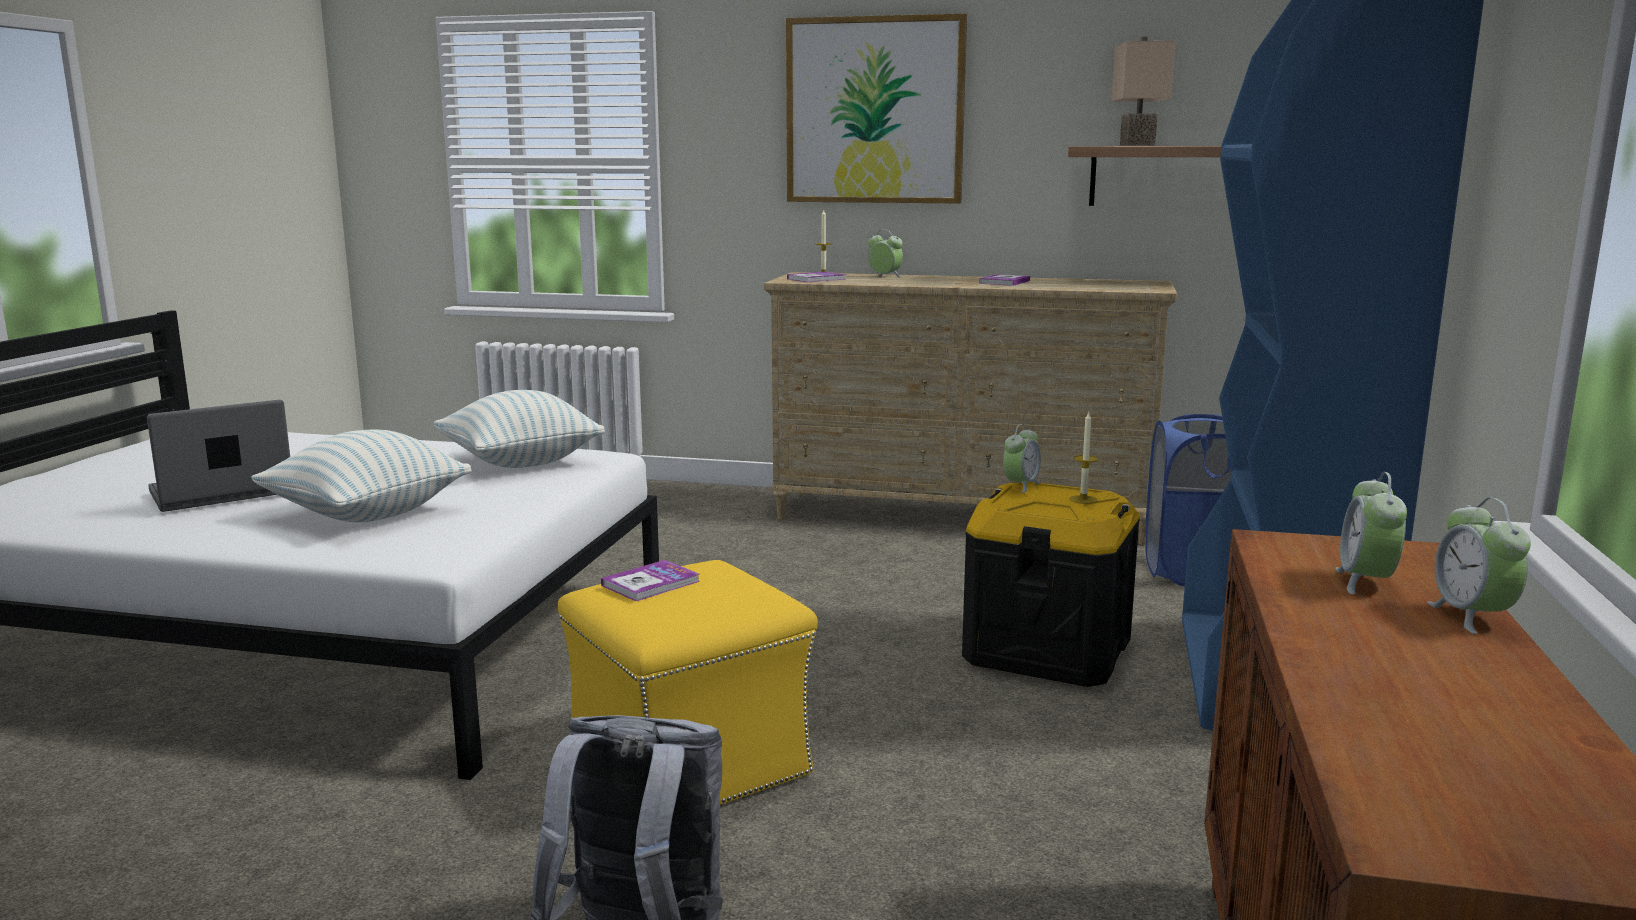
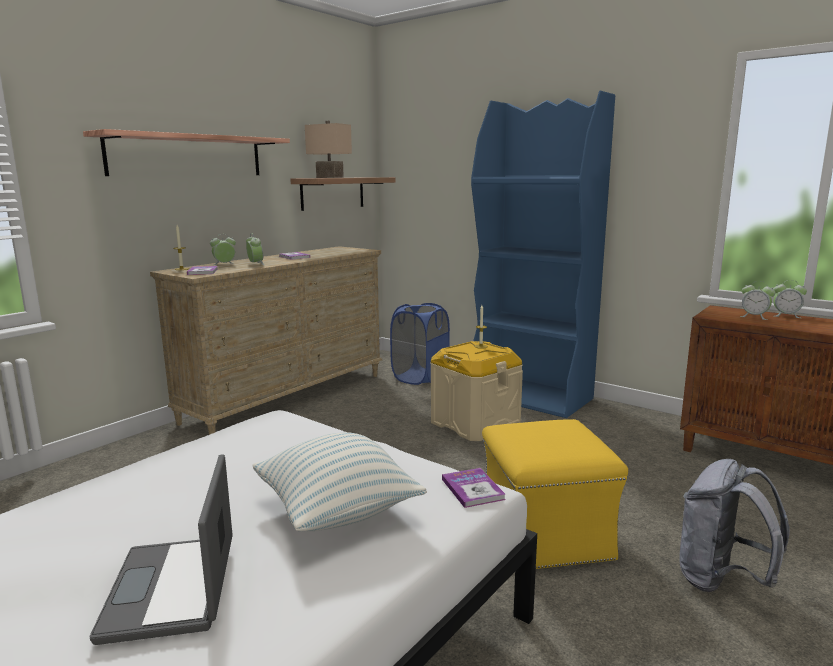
camera: 65 degrees left, 0 degrees up
(520, 462) = (254, 443): pillow -> none
(650, 583) = (532, 444): book -> book (472, 489)
(874, 111) = (188, 156): picture -> shelf
(1021, 485) = (448, 350): alarm clock -> alarm clock (255, 264)
(1047, 650) = (474, 423): black storage box -> beige storage box

